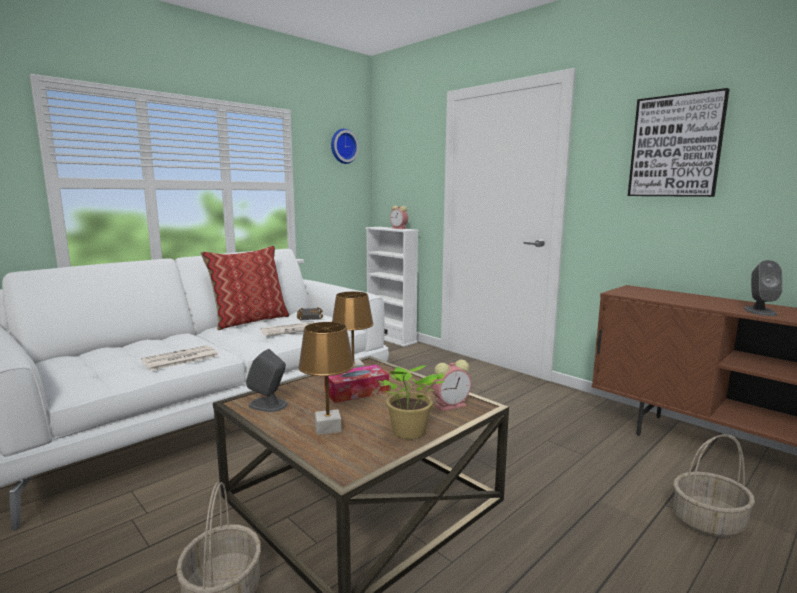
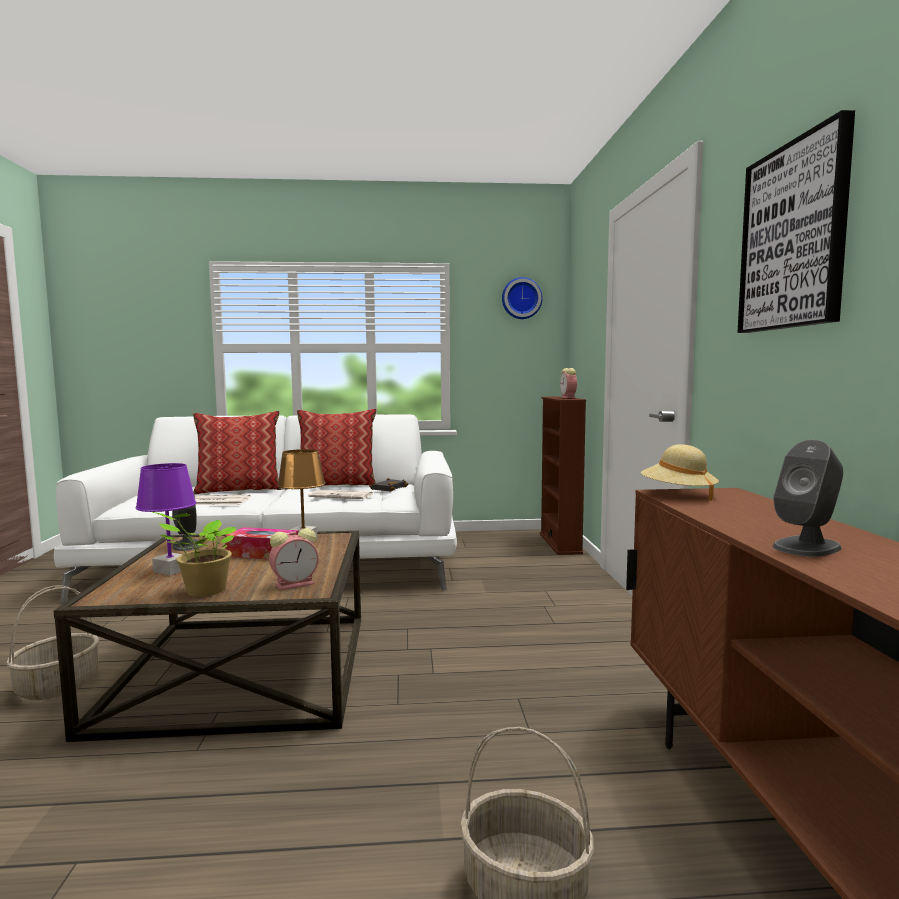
camera: 40 degrees right, 5 degrees down
(162, 343) = (239, 490): none -> pillow
(327, 428) = (170, 570): brown table lamp -> purple table lamp
(391, 338) = (560, 543): white bookcase -> brown bookcase
(451, 405) = (296, 584): alarm clock -> alarm clock turned 45 degrees counterclockwise
(627, 293) = (678, 494): none -> beige hat

